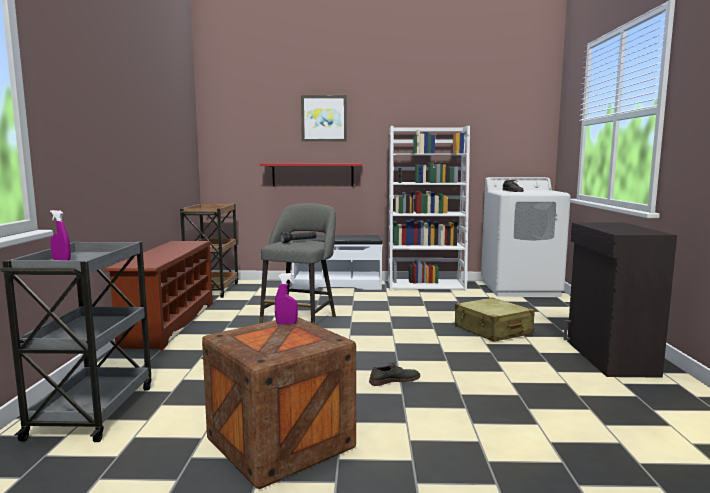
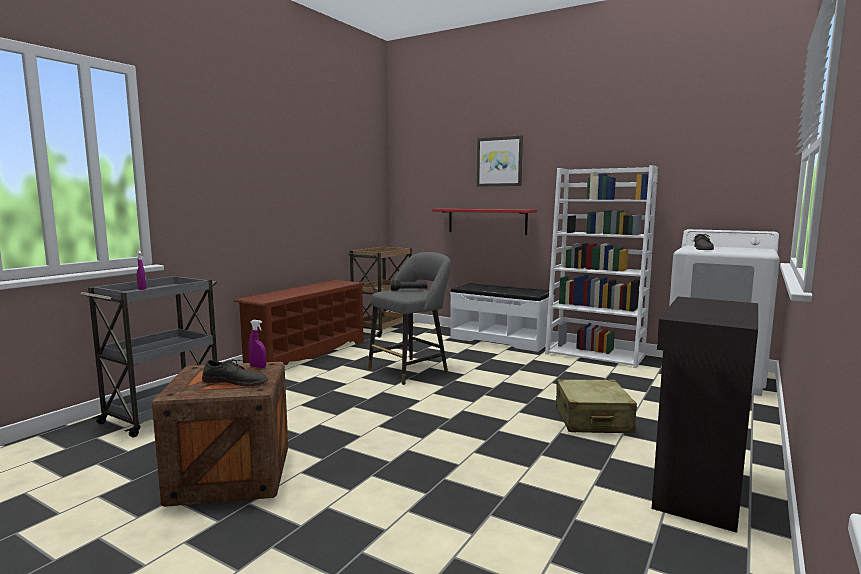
camera: 30 degrees right, 0 degrees up
(394, 380) = (403, 447): grey shoe -> grey shoe (235, 381)

